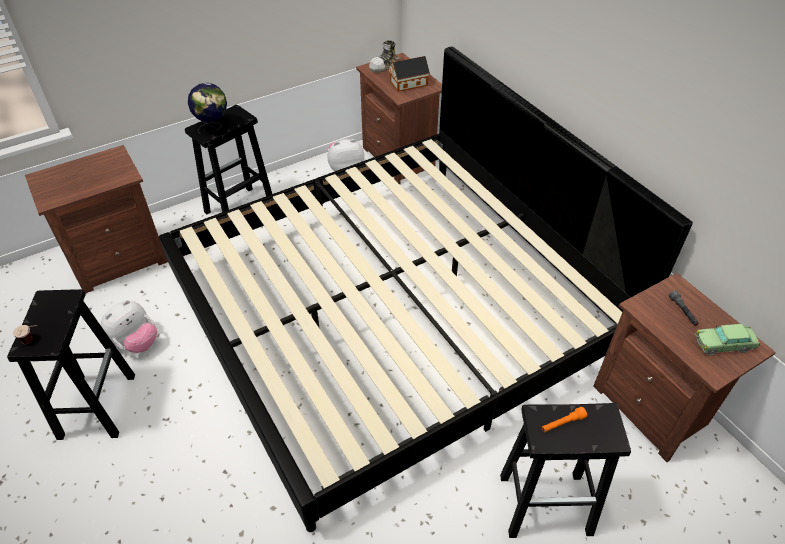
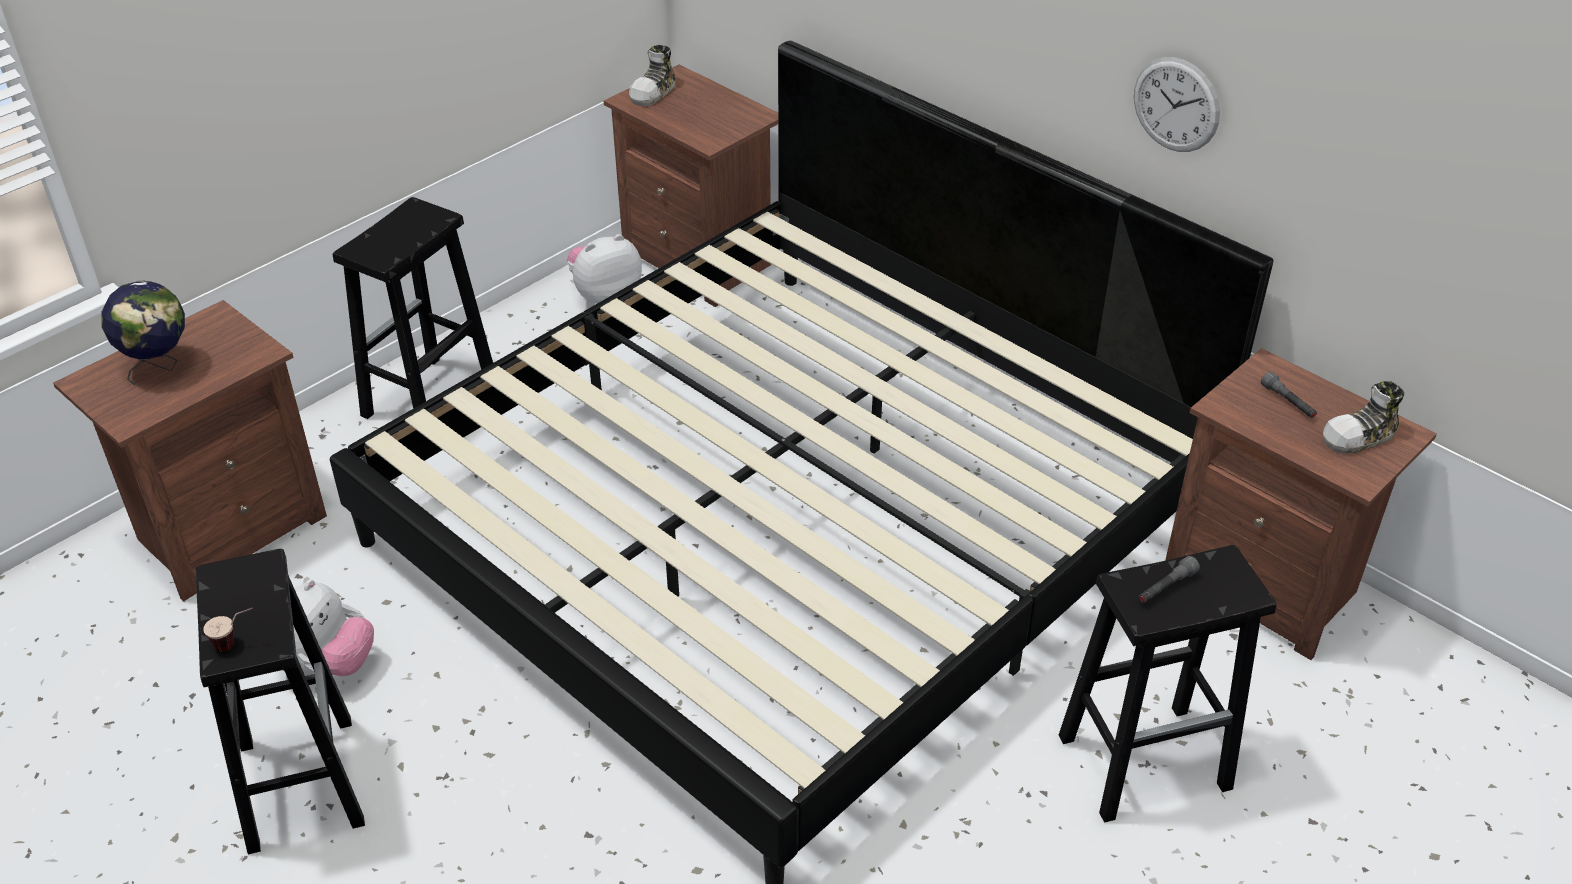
camera: 15 degrees left, 5 degrees down
(213, 127) = (387, 243): globe -> globe (159, 367)
(407, 83) = (710, 117): toy house -> none
(562, 423) = (1166, 587): orange flashlight -> grey flashlight
(650, 116) = (1176, 105): none -> wall clock
(723, 344) = (1360, 437): toy car -> shoe

